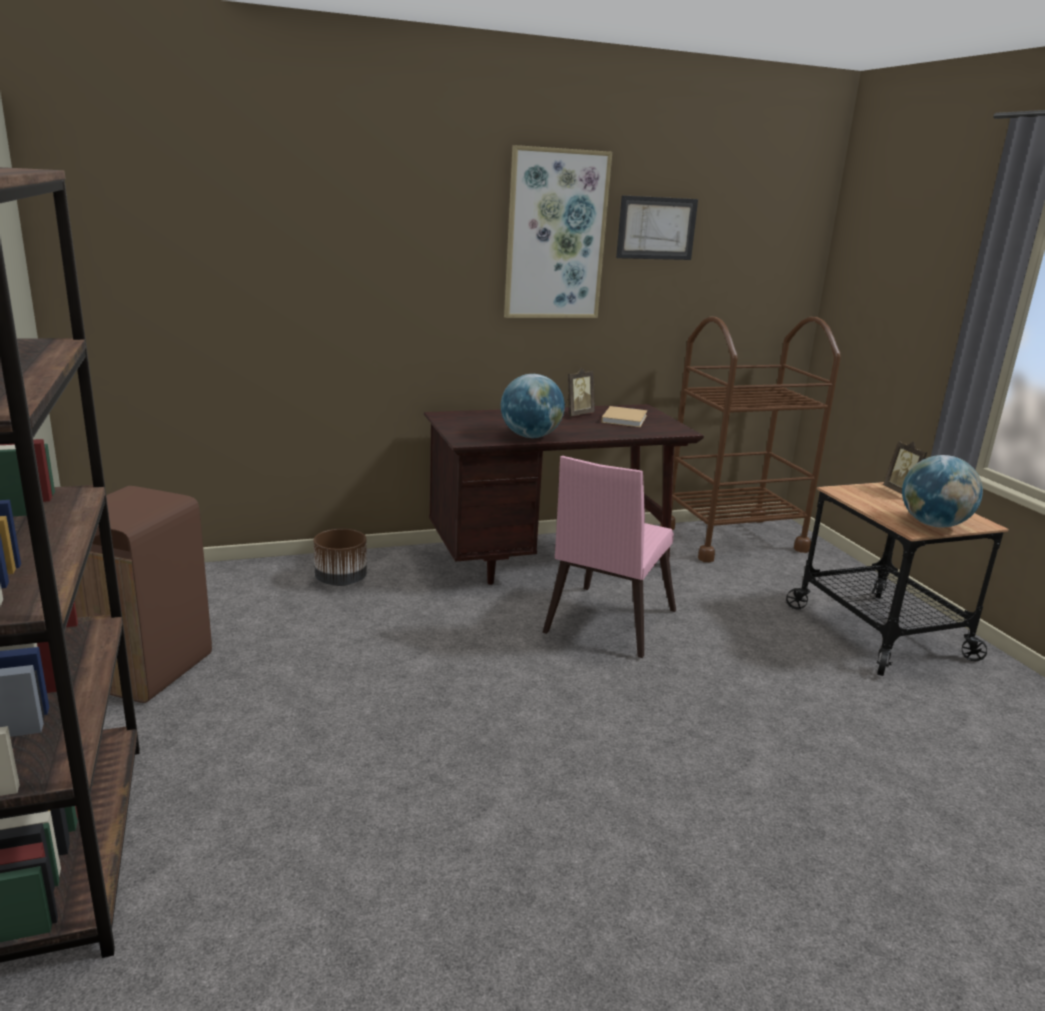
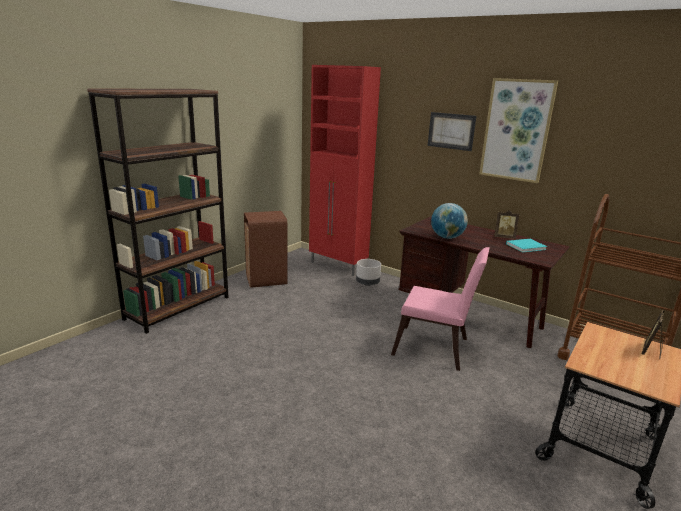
camera: 55 degrees right, 0 degrees up
(232, 575) = (338, 266): none -> red cabinet
(341, 581) = (367, 283): brown planter -> grey planter
(605, 625) = (435, 349): pink chair -> pink chair turned 150 degrees counterclockwise
(624, 418) = (526, 246): beige book -> turquoise book
(656, 228) = (590, 130): picture -> picture (451, 131)
(933, 524) = (611, 371): globe -> none

